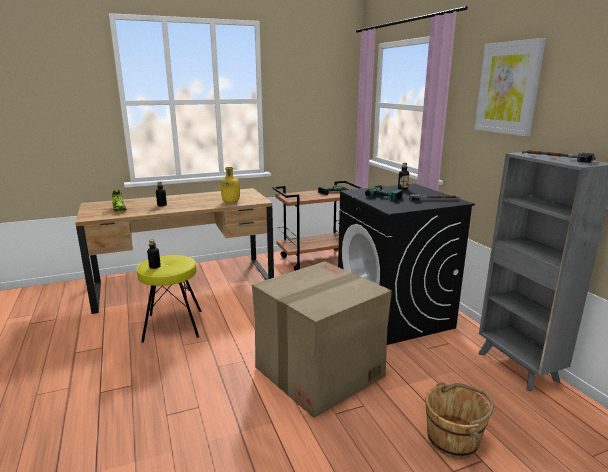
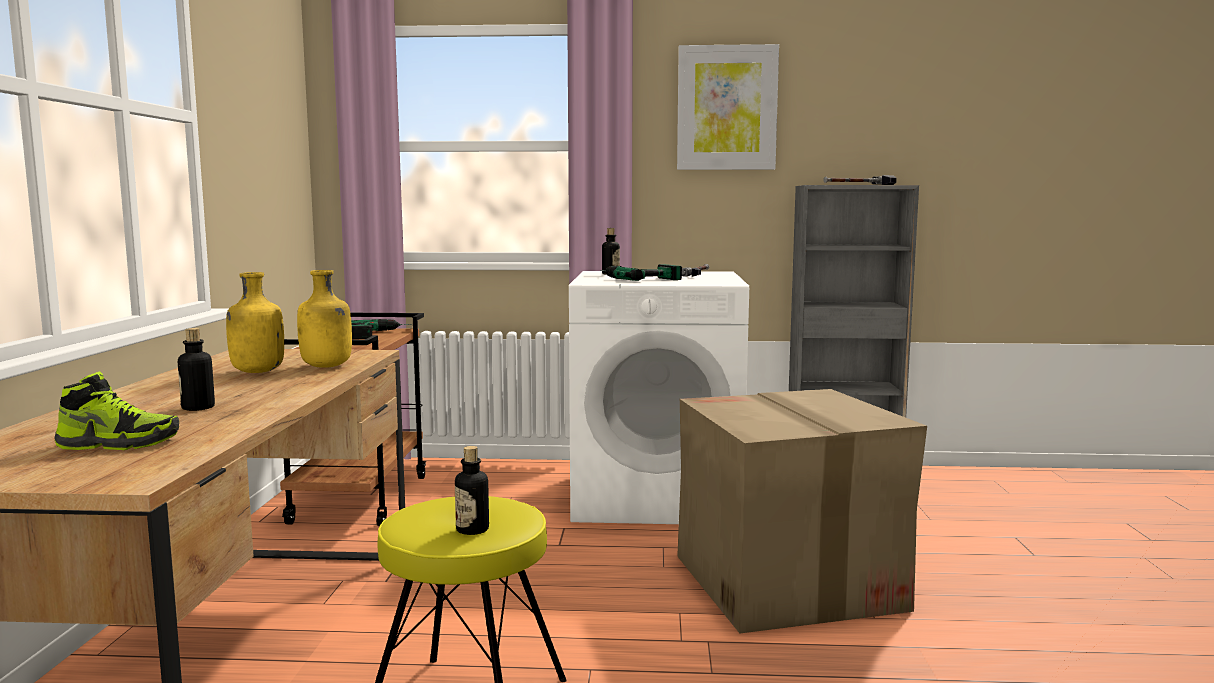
camera: 65 degrees left, 10 degrees down
(215, 198) = (256, 372): none -> yellow bottle
(394, 315) = (657, 497): black washing machine -> white washing machine
(453, 439) = (976, 540): brown bucket -> none

